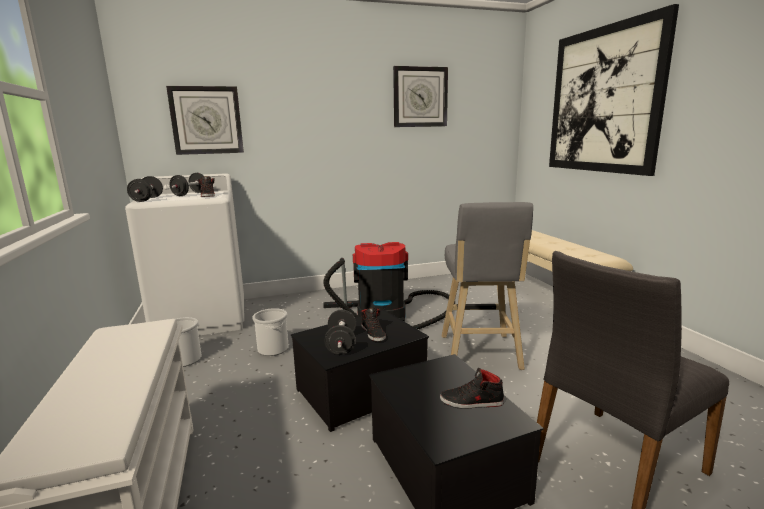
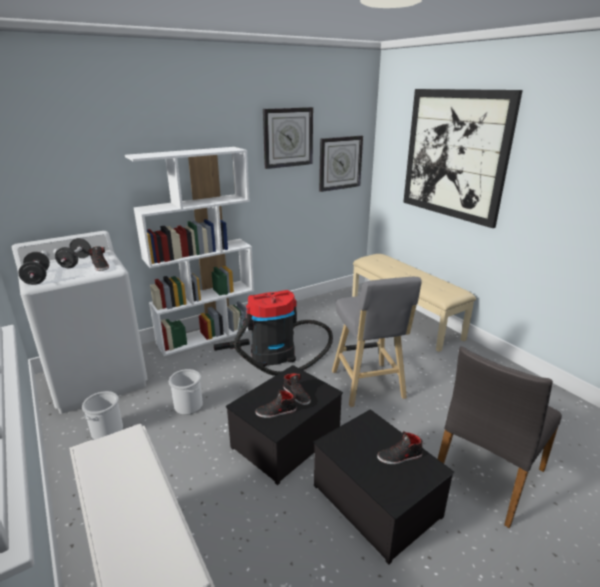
camera: 15 degrees left, 10 degrees up
(206, 120) = (77, 177): wall clock -> wall clock (340, 163)
(322, 296) = (207, 335): none -> white bookcase
(341, 344) = (276, 412): black dumbbell -> black shoe

